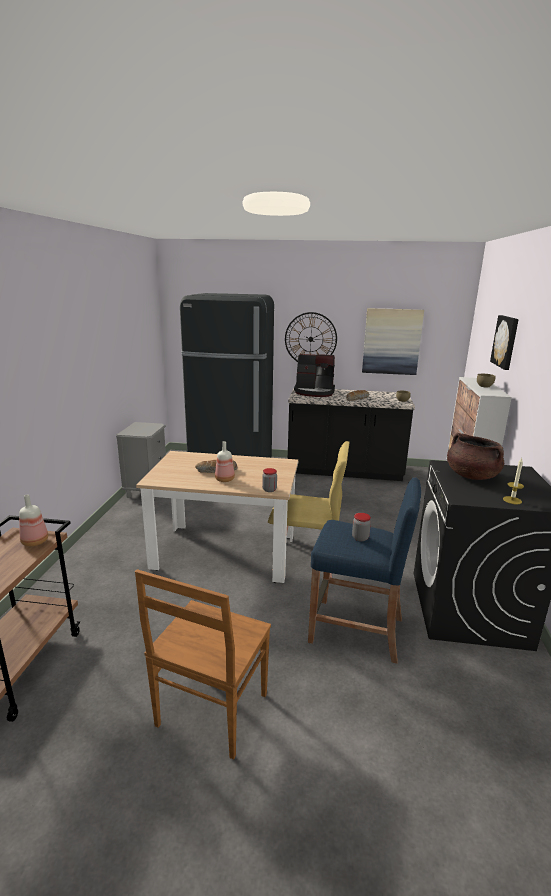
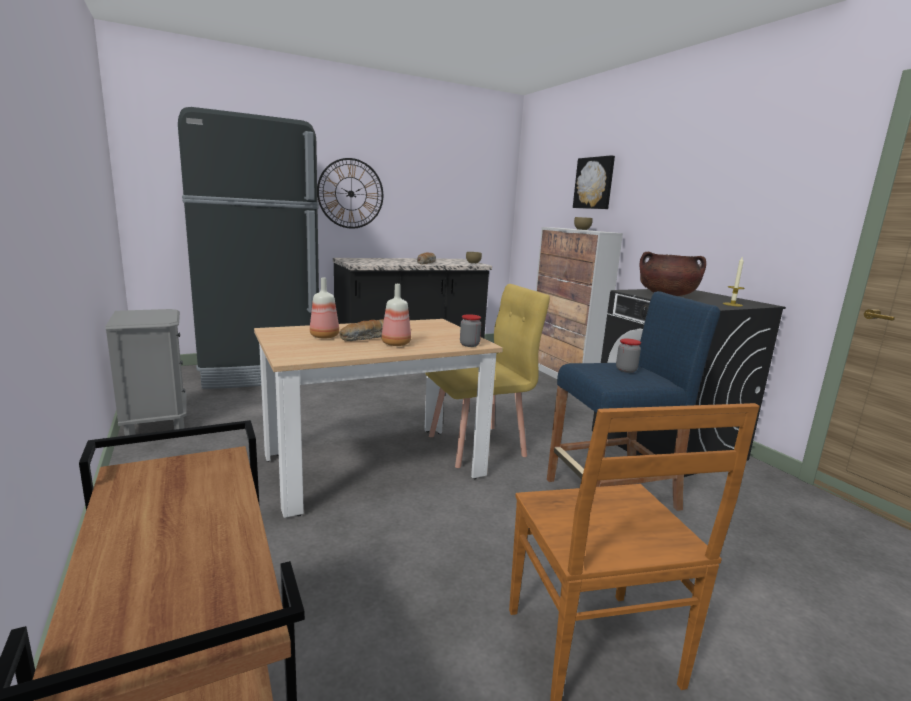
camera: 35 degrees left, 5 degrees down
(36, 542) = (204, 472): bottle -> bottle (325, 336)
(314, 392) = (368, 260): coffee machine -> none
(391, 341) = (443, 199): picture -> none

